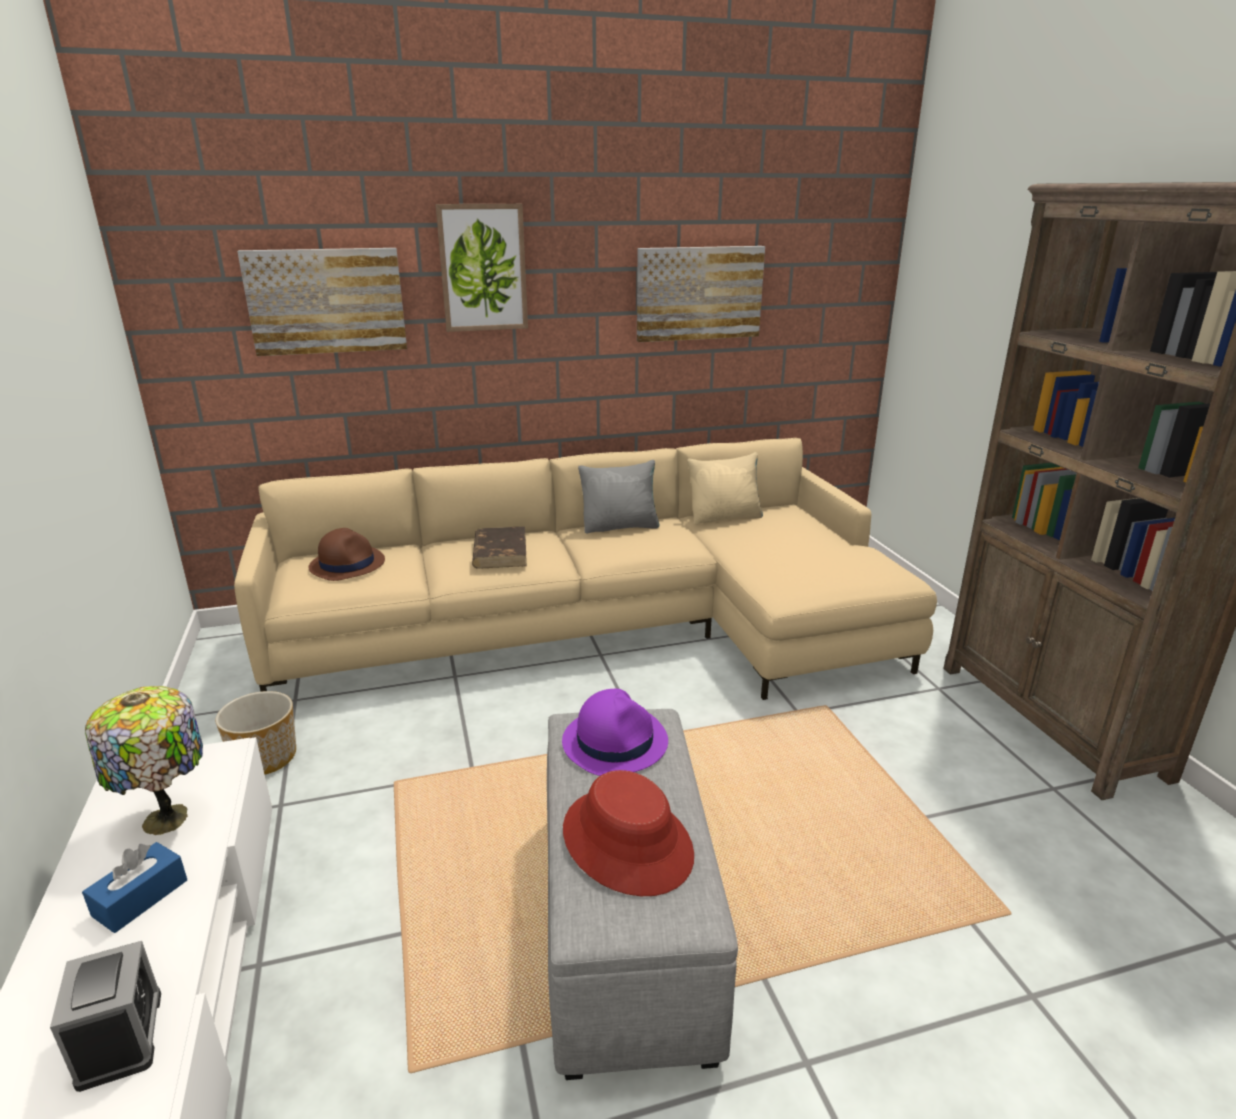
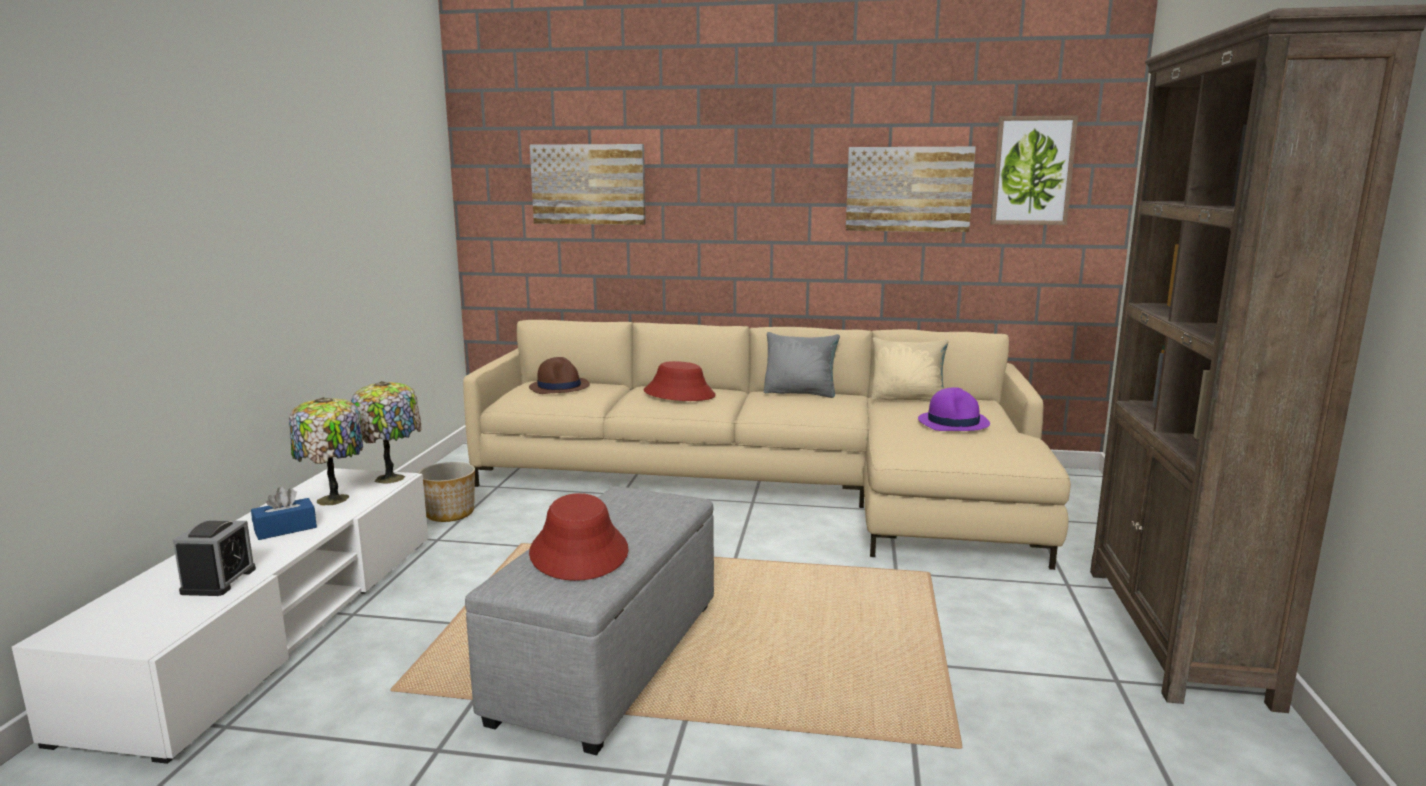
camera: 25 degrees right, 10 degrees down
(220, 755) = (392, 477): none -> table lamp
(483, 268) = (711, 162): picture -> picture (1032, 171)
(500, 551) = (679, 394): brown book -> red hat
(615, 741) = (637, 504): purple hat -> purple hat (953, 422)

